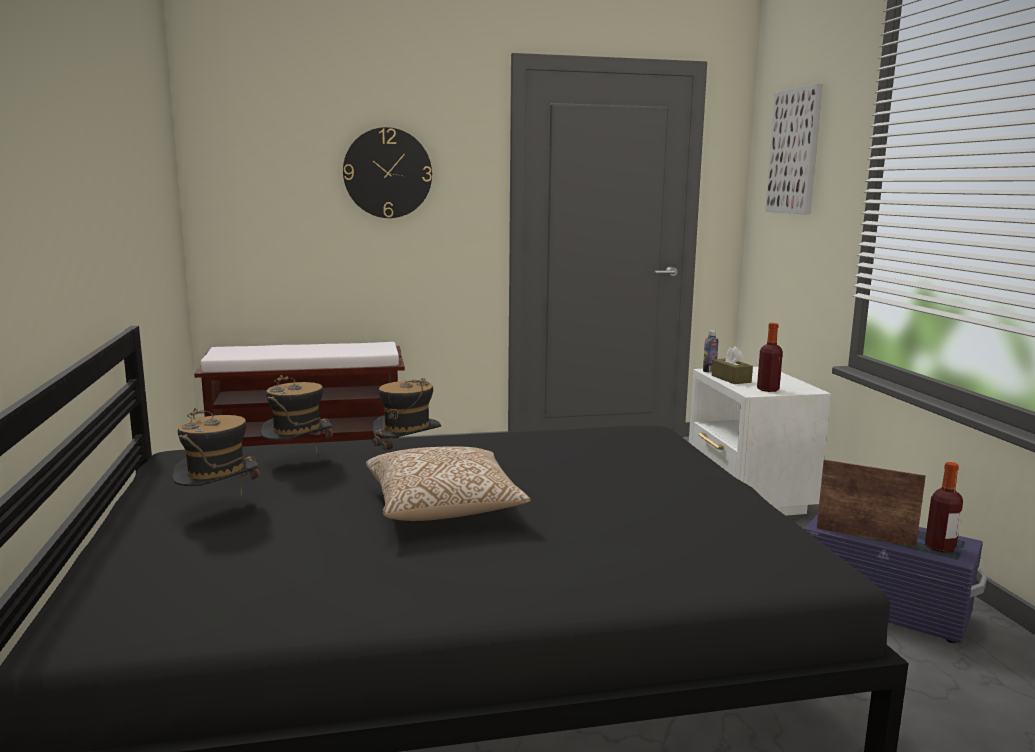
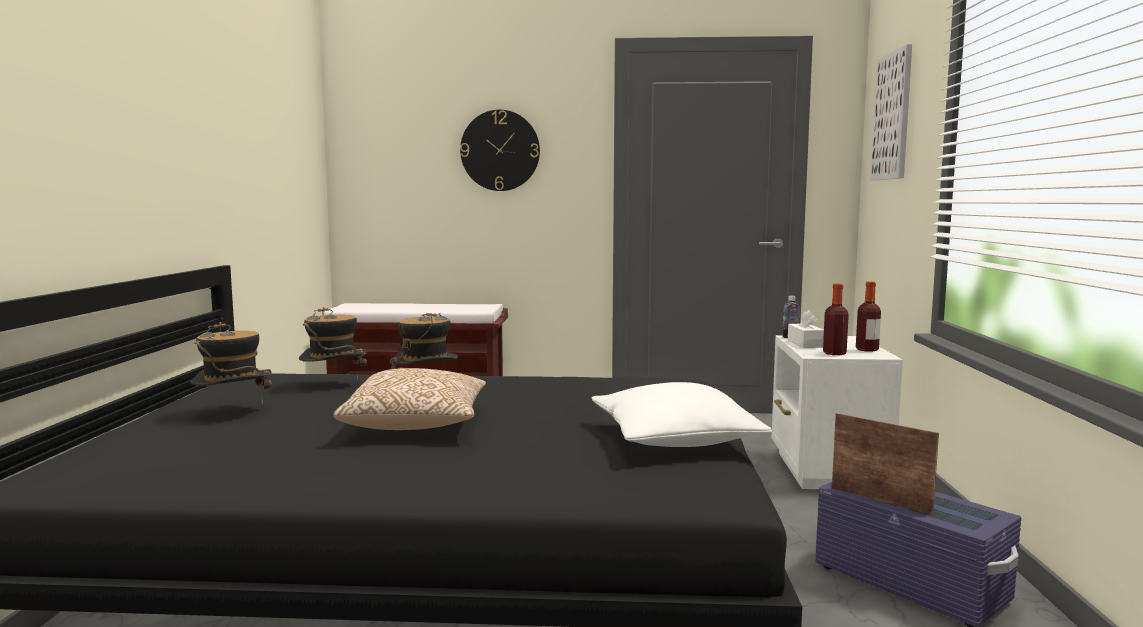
camera: 15 degrees right, 5 degrees down
(710, 503) = (674, 439): none -> white pillow
(731, 379) = (805, 344): brown tissue box -> white tissue box
(940, 547) = (961, 517): bottle -> bottle (867, 350)

